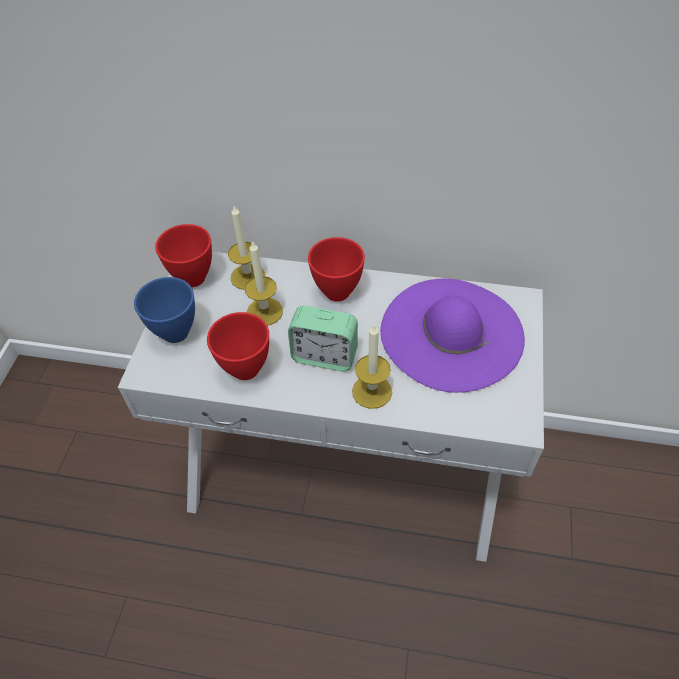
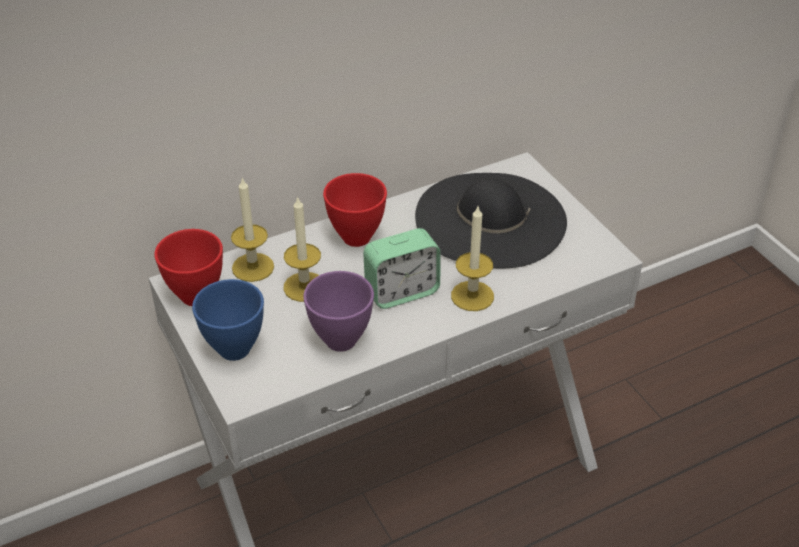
camera: 40 degrees left, 10 degrees down
(246, 368) = (340, 339): red bowl -> purple bowl
(451, 333) = (490, 219): purple hat -> black hat

